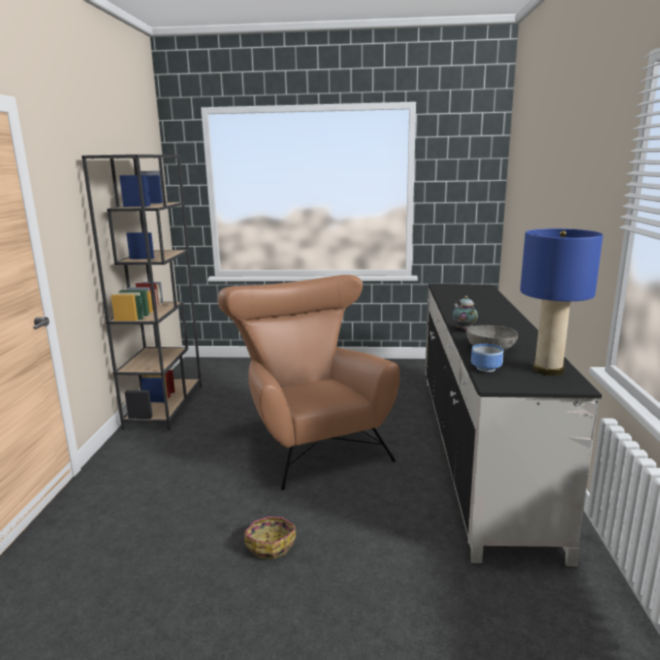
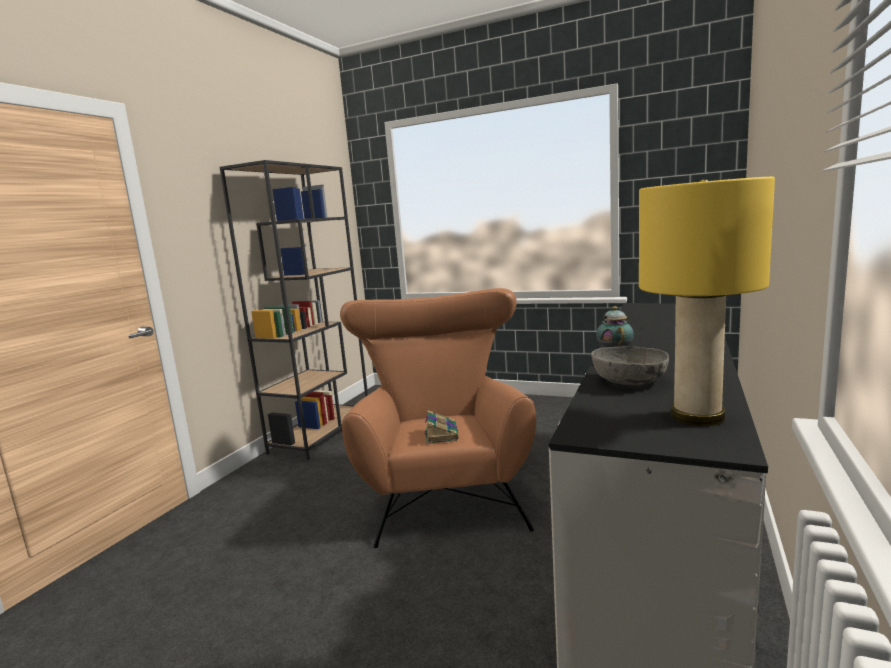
camera: 20 degrees right, 5 degrees down
(270, 544) = (315, 619): basket -> none
(324, 396) = (441, 434): none -> book
(487, 369) = (596, 408): bowl -> none
(548, 369) = (697, 416): blue table lamp -> yellow table lamp

